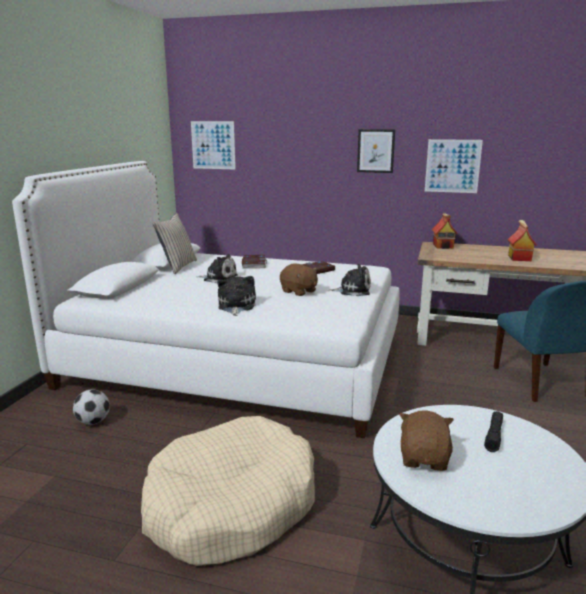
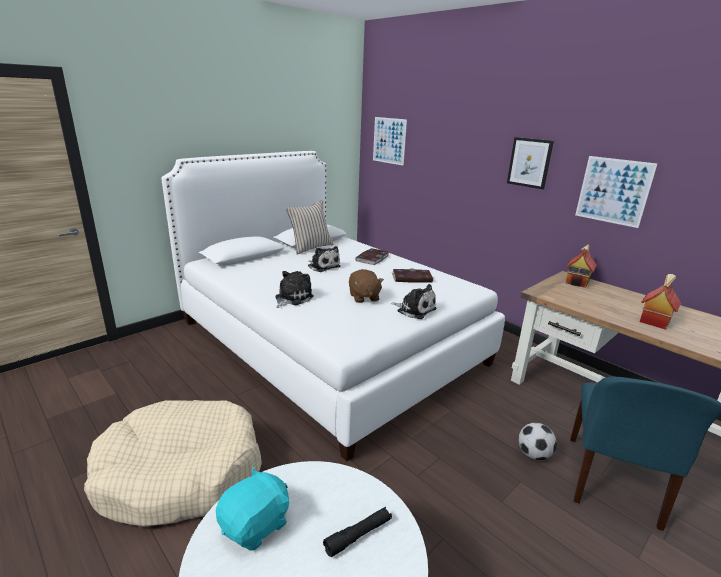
camera: 30 degrees right, 5 degrees up
(93, 422) = (181, 359): football -> football (533, 454)
(424, 459) = (256, 525): brown plush toy -> turquoise plush toy

